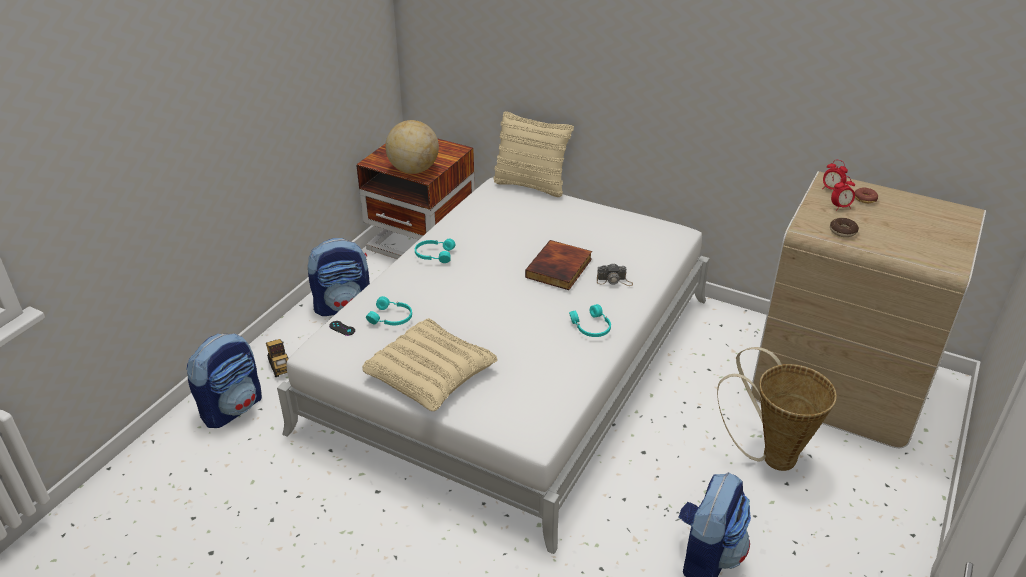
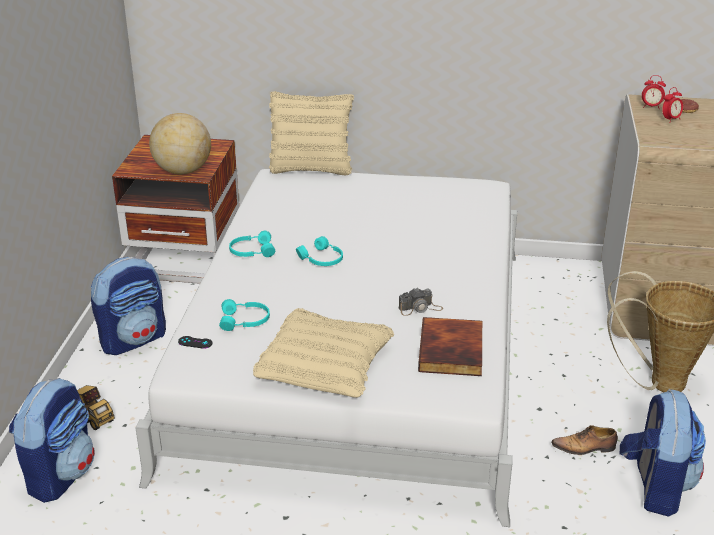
camera: 20 degrees left, 5 degrees down
(560, 269) = (395, 239): book -> book (452, 351)
(591, 327) = (461, 287): turquoise headphones -> turquoise headphones (321, 259)
(614, 281) = (457, 240): camera -> camera (420, 308)
(663, 500) = (585, 448): none -> shoe
(843, 231) = (688, 138): donut -> none

